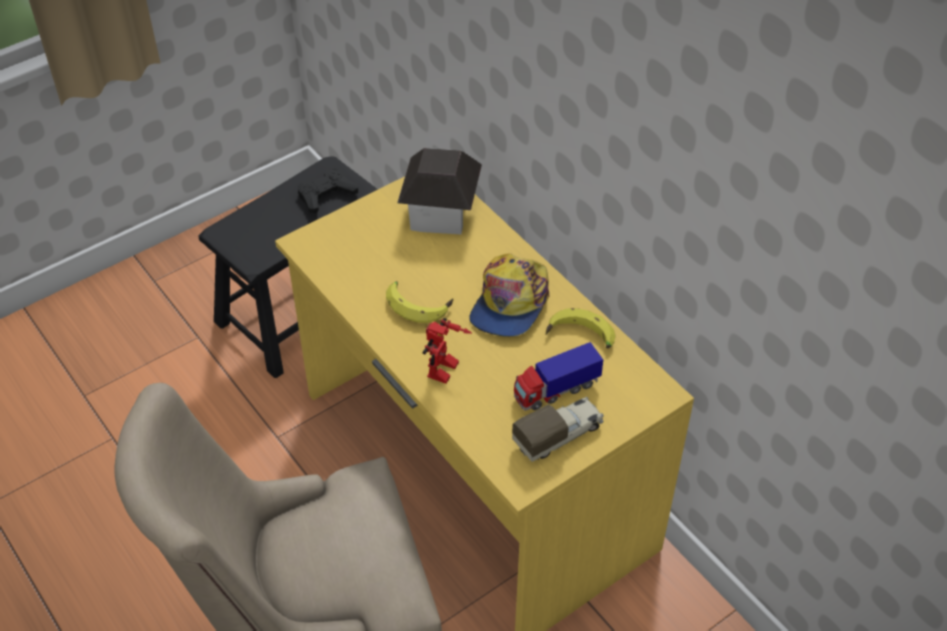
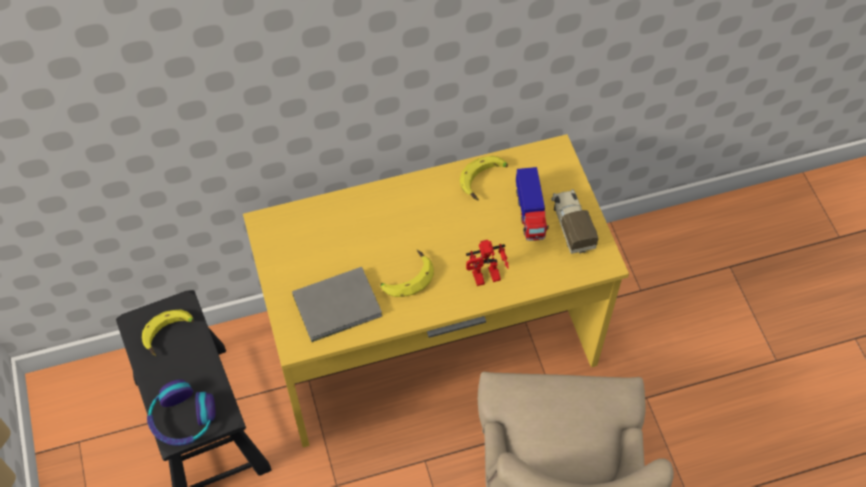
camera: 70 degrees left, 10 degrees up
(241, 233) = (182, 419): none -> headphones
(326, 195) = (169, 334): black game controller -> banana
(360, 262) = (339, 306): none -> grey book
(440, 213) = (309, 231): toy house -> none
(446, 373) = (485, 279): toy robot -> toy robot turned 120 degrees clockwise
(510, 302) = (431, 214): cap -> none

